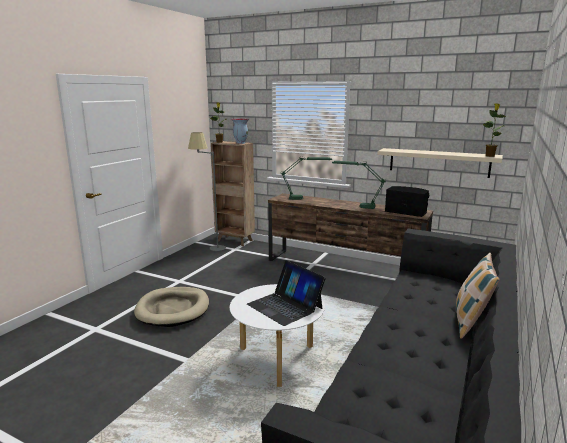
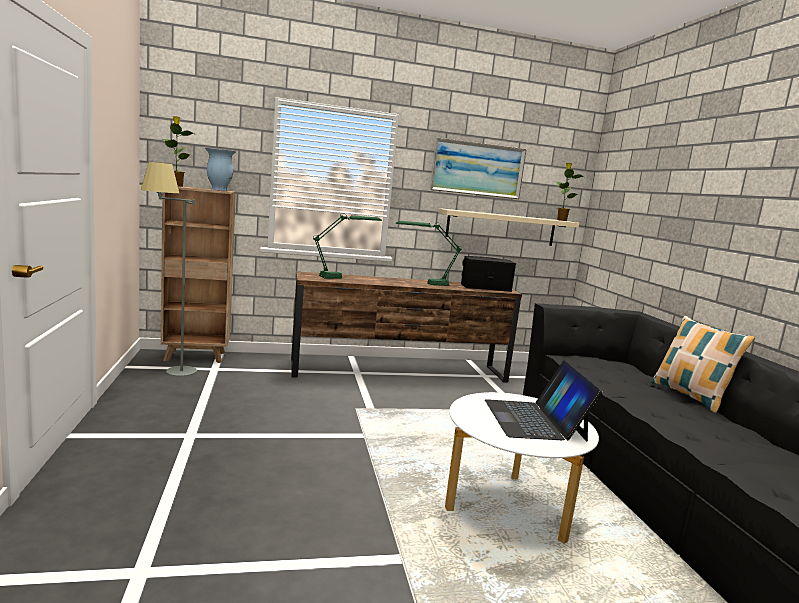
camera: 40 degrees left, 5 degrees down
(173, 309) = (251, 484): beige dog bed -> none
(285, 306) = (534, 420): laptop -> laptop turned 75 degrees clockwise
(414, 115) = (477, 169): none -> picture

